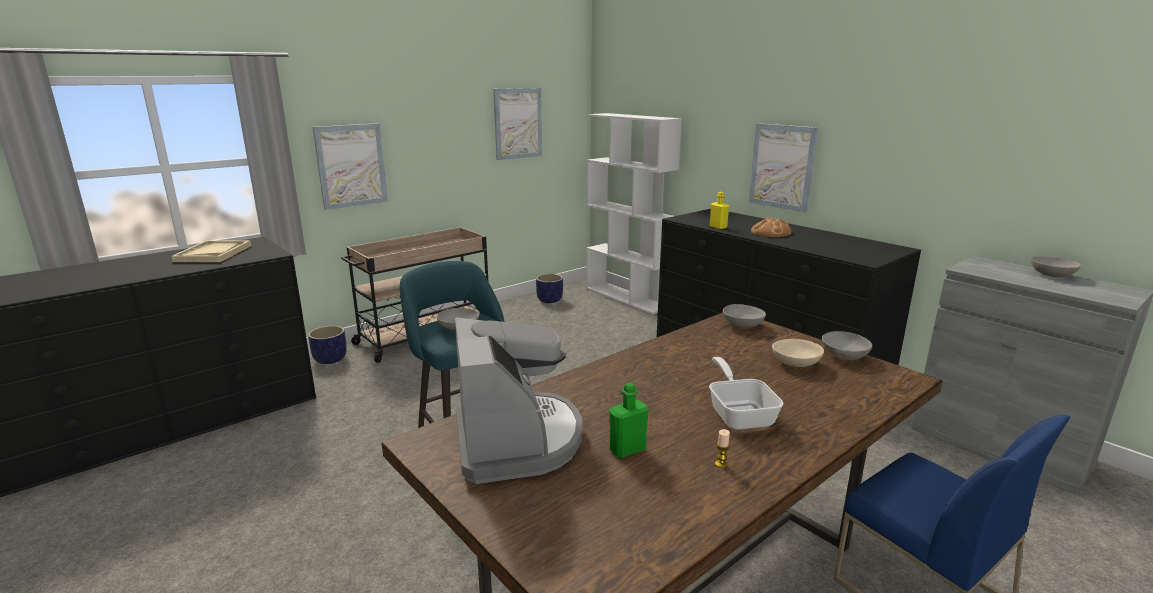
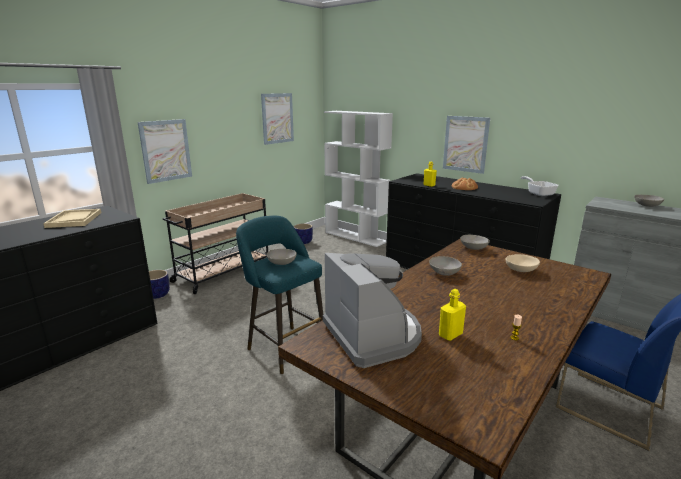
camera: 10 degrees left, 0 degrees up
(627, 450) = (450, 335): green bottle -> yellow bottle
(739, 414) = (506, 305): frying pan -> frying pan (538, 193)
(845, 356) = (547, 263): grey bowl -> grey bowl (444, 273)

